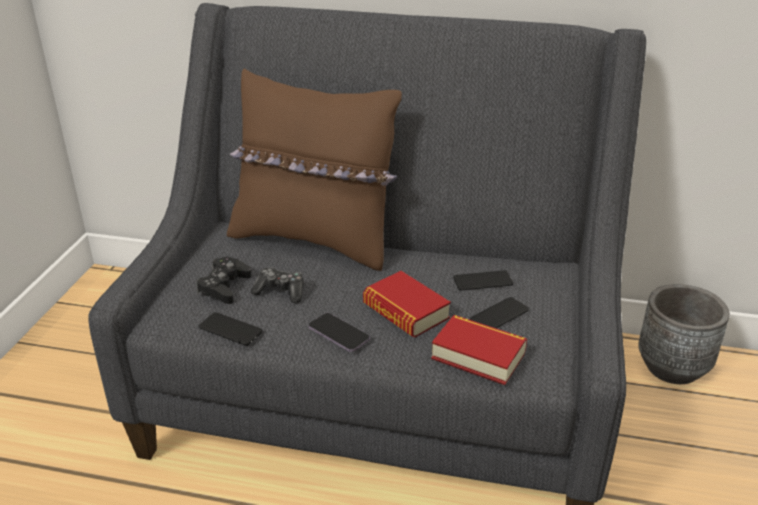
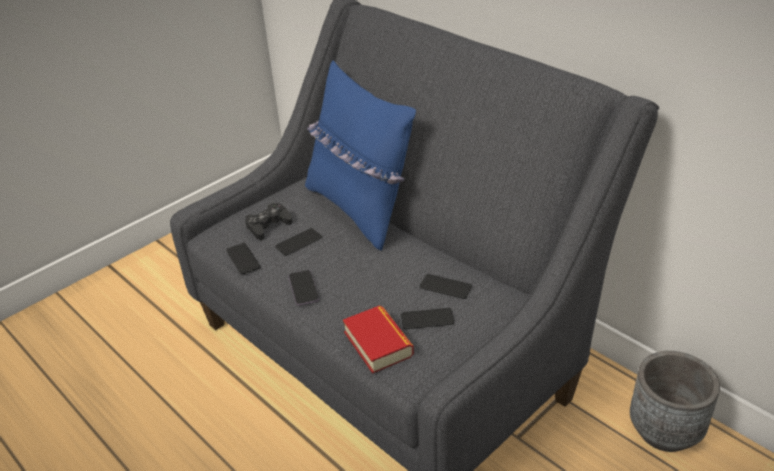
camera: 35 degrees right, 5 degrees up
(280, 291) = (298, 242): game controller -> phone
(314, 240) = (360, 209): brown pillow -> blue pillow
(405, 311) = (364, 289): book -> none

